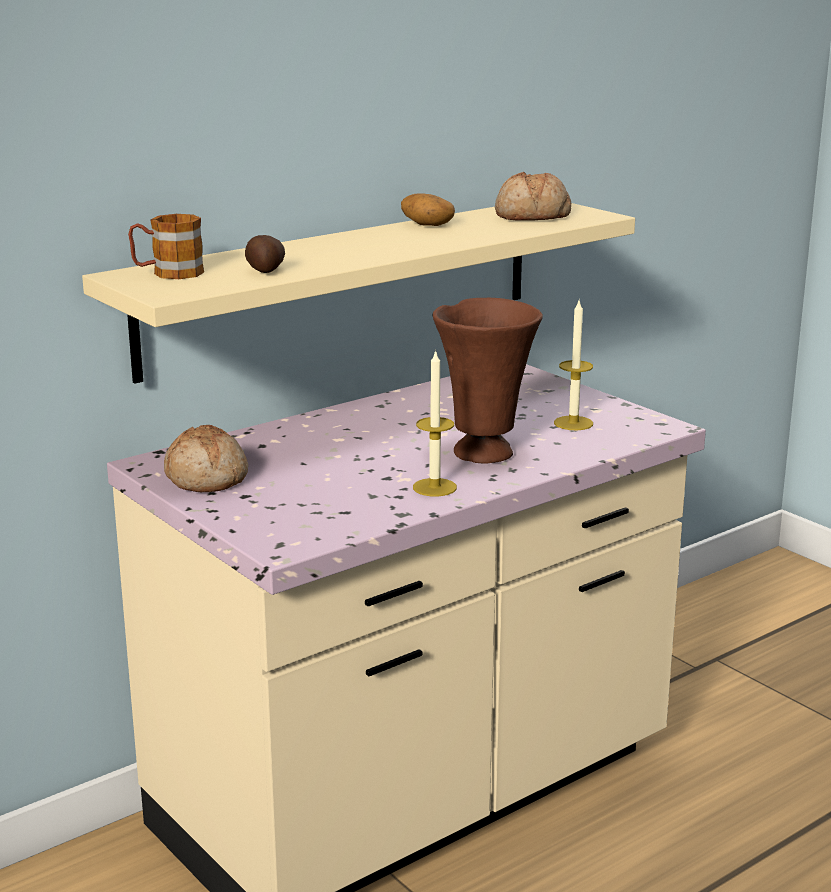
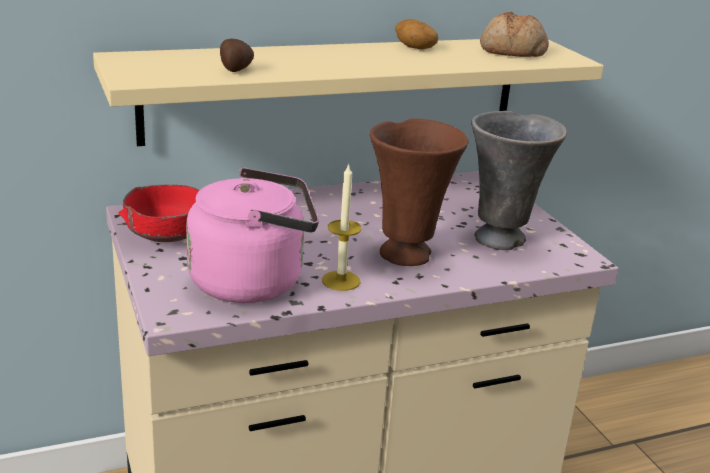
camera: 15 degrees right, 5 degrees up
(167, 273) = (157, 60): mug -> none
(207, 477) = (167, 234): bread -> red bowl
(343, 504) = (254, 281): none -> pink kettle
(573, 423) = (502, 239): candle -> grey vase

